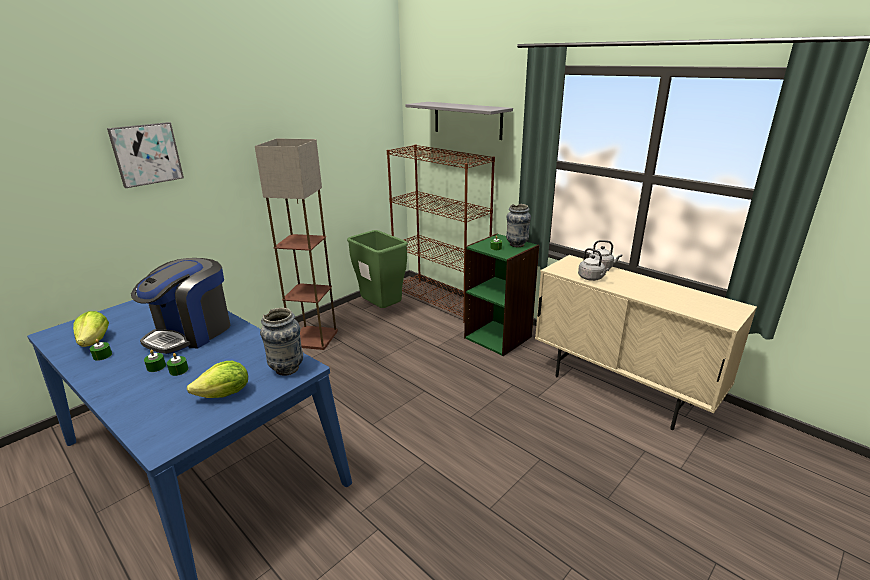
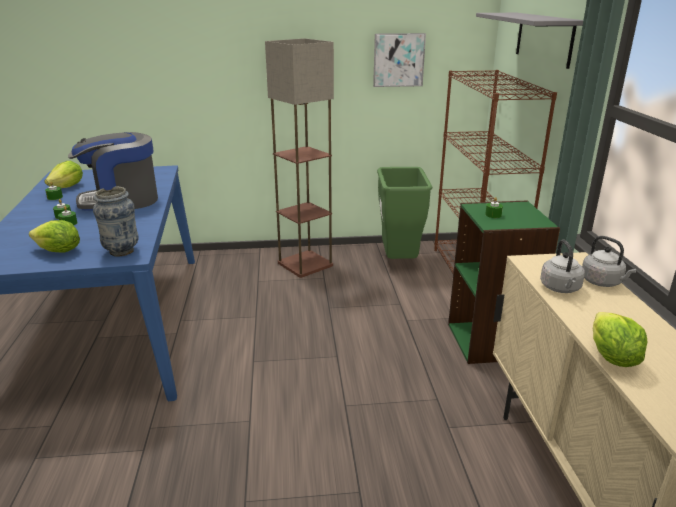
camera: 40 degrees right, 0 degrees up
(146, 154) = (178, 38): picture -> picture (398, 60)
(517, 244) = (528, 219): vase -> none
(660, 302) = (611, 357): none -> lettuce

